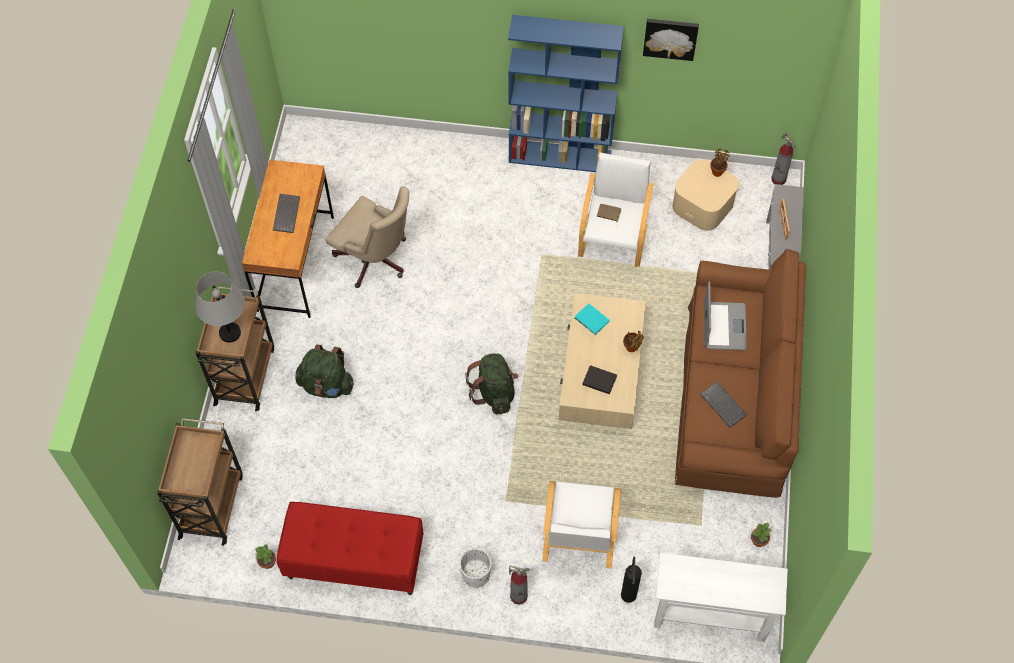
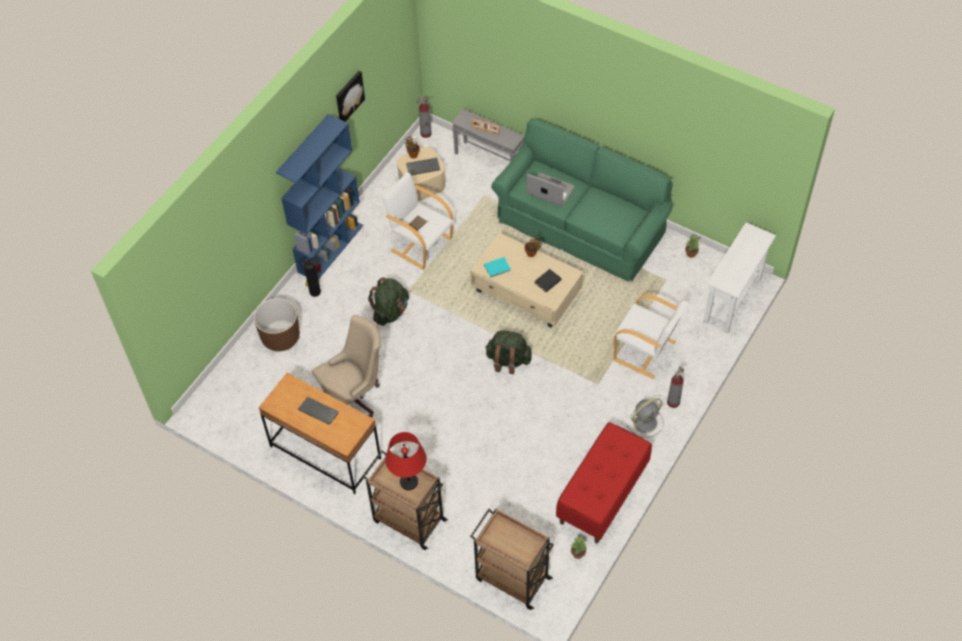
camera: 65 degrees left, 5 degrees down
(230, 333) = (409, 482): grey table lamp -> red table lamp
(327, 385) = (447, 466): green backpack -> green backpack (391, 312)
(421, 162) = (280, 337): none -> brown planter
(476, 574) = (646, 422): white planter -> grey fan
(628, 594) = (698, 338): fire extinguisher -> fire extinguisher (314, 292)
(724, 405) = (609, 214): keyboard -> keyboard (423, 166)
(732, 397) = (581, 226): brown sofa -> green sofa

